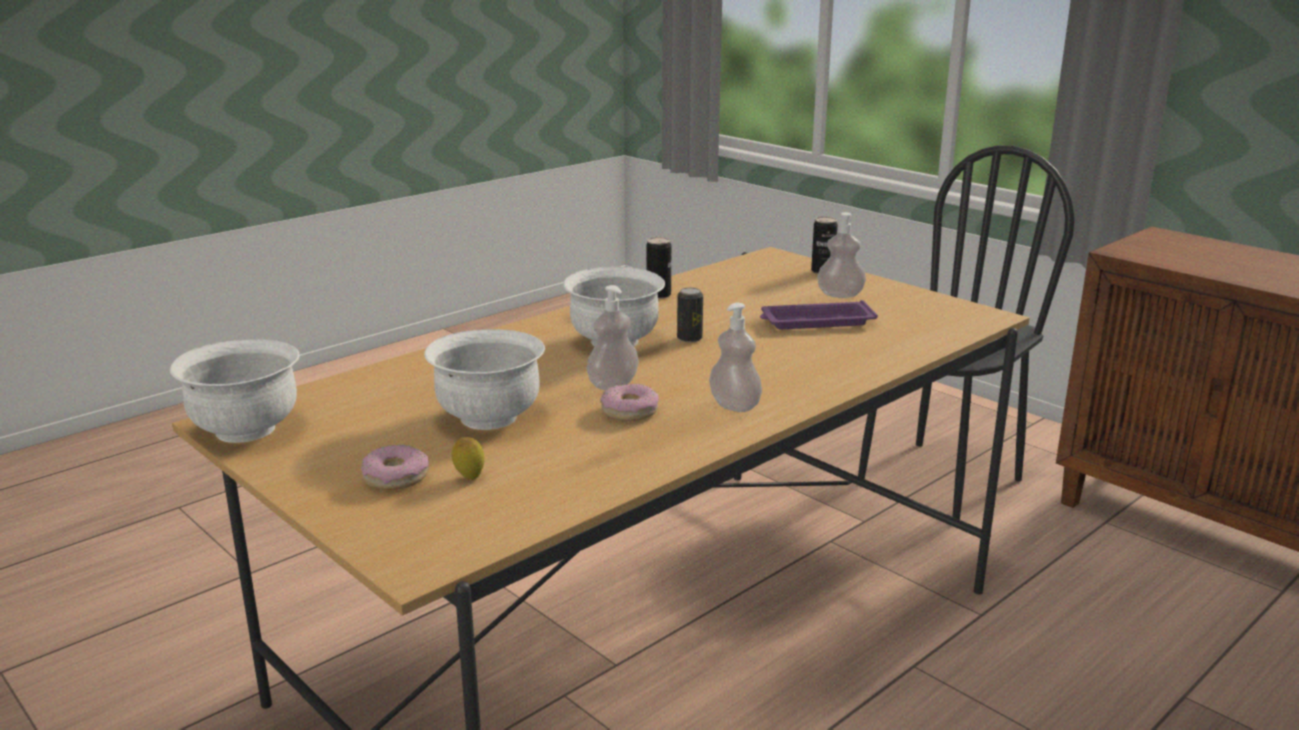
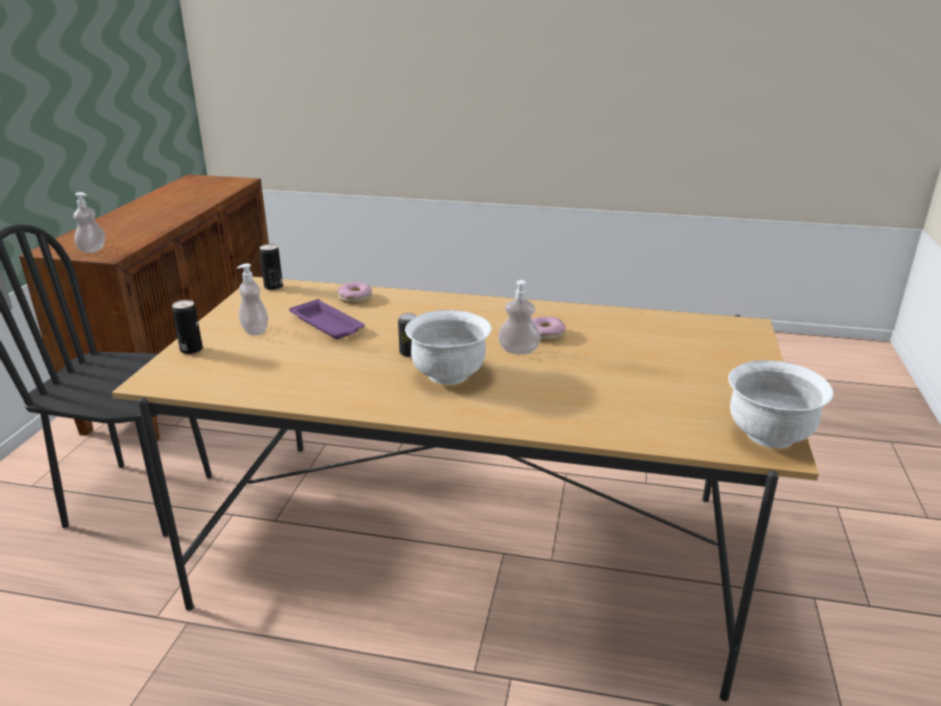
camera: 125 degrees left, 5 degrees up
(396, 477) = (712, 362): donut -> donut (355, 298)
(469, 477) = (677, 345): lemon -> none
(489, 418) = (617, 367): white bowl -> none
(658, 295) = (321, 394): can -> can (273, 287)
(734, 406) = (497, 313): soap dispenser -> soap dispenser (92, 250)

